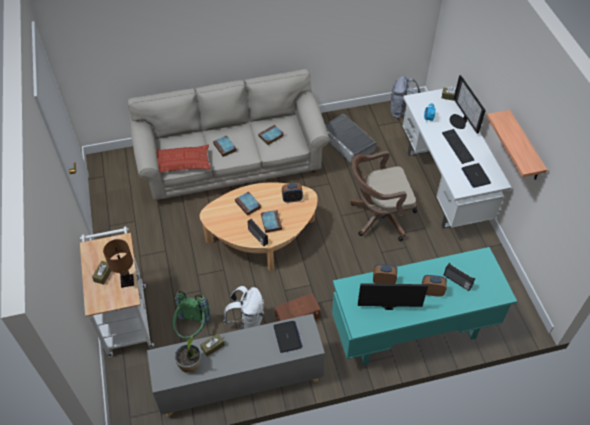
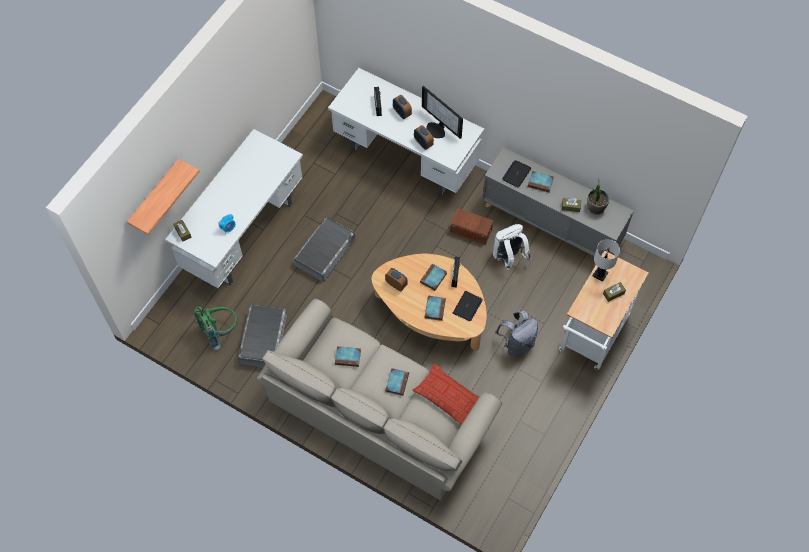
camera: 135 degrees left, 10 degrees up
(127, 281) = (600, 274): brown table lamp -> white table lamp
(192, 329) = (552, 285): green backpack -> green backpack (220, 331)
(259, 347) = (541, 183): none -> book
(378, 217) = (325, 252): brown office chair -> grey storage box
(402, 112) = (178, 328): grey backpack -> grey backpack (517, 343)
(412, 332) = (406, 159): turquoise desk -> white desk
(458, 146) = (241, 187): keyboard -> none
(460, 121) = (209, 205): monitor -> none
(475, 176) = (264, 156): laptop -> laptop (467, 306)
(524, 147) = (243, 100): shelf -> shelf (155, 196)

